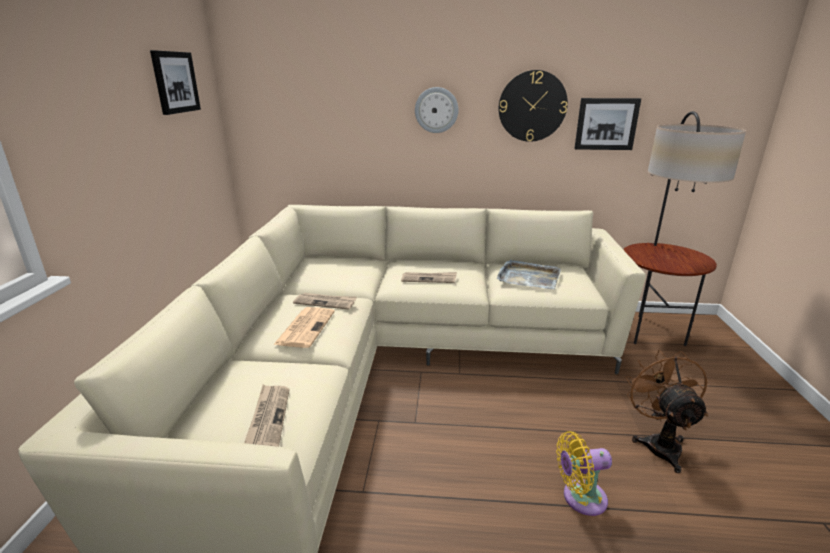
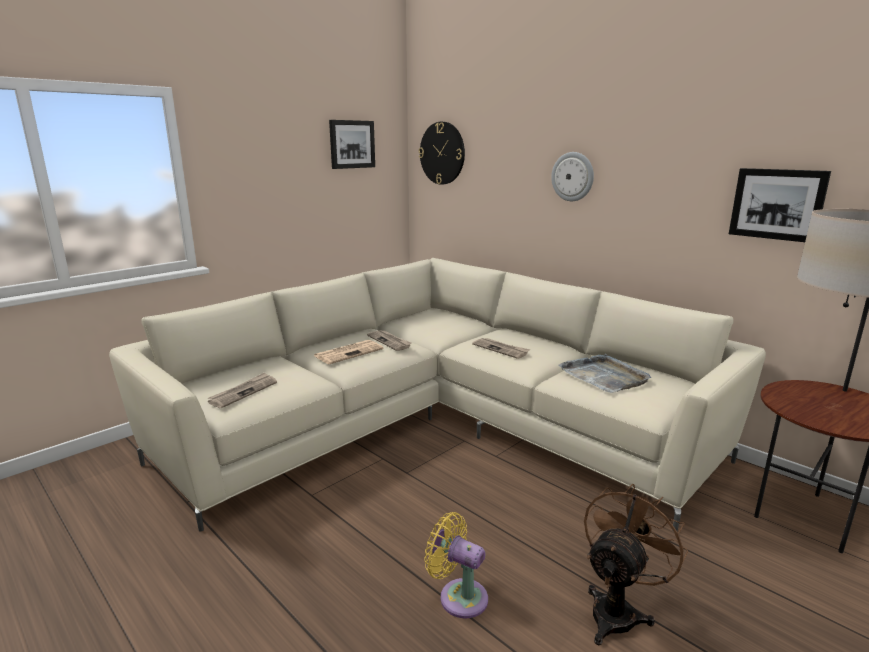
camera: 40 degrees right, 5 degrees down
(532, 106) = (677, 176): wall clock -> wall clock (442, 153)

